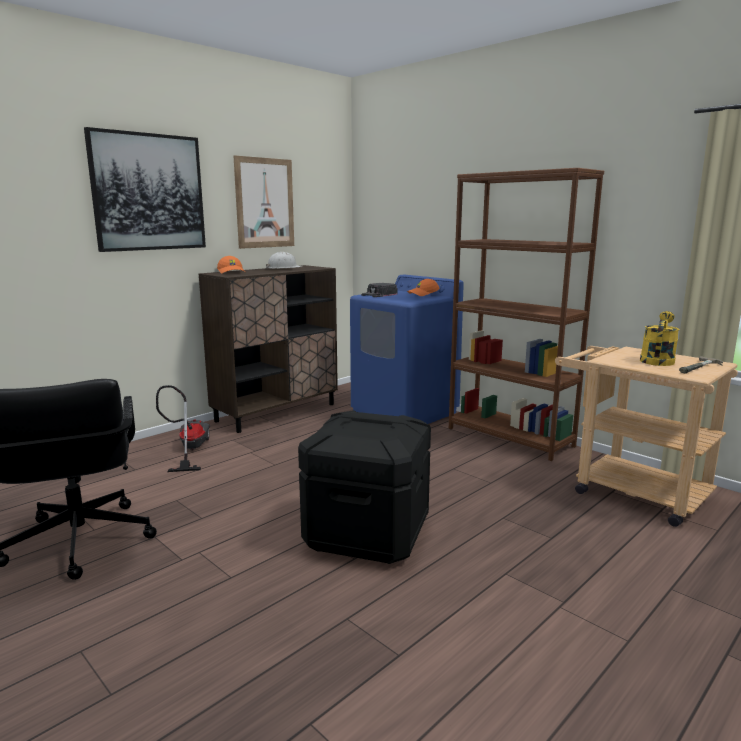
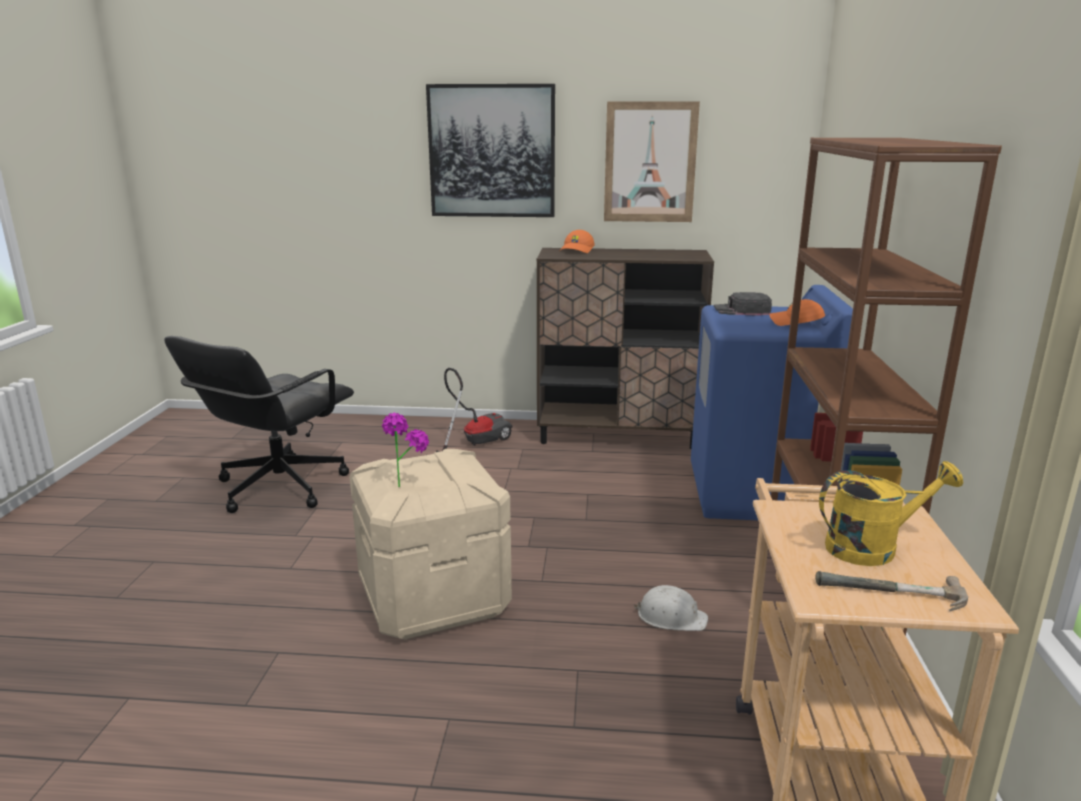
camera: 50 degrees right, 5 degrees up
(283, 268) = (654, 252): white hard hat -> white hard hat (671, 617)
(366, 533) = (432, 597): black storage box -> beige storage box
(376, 433) = (405, 483): none -> potted plant

